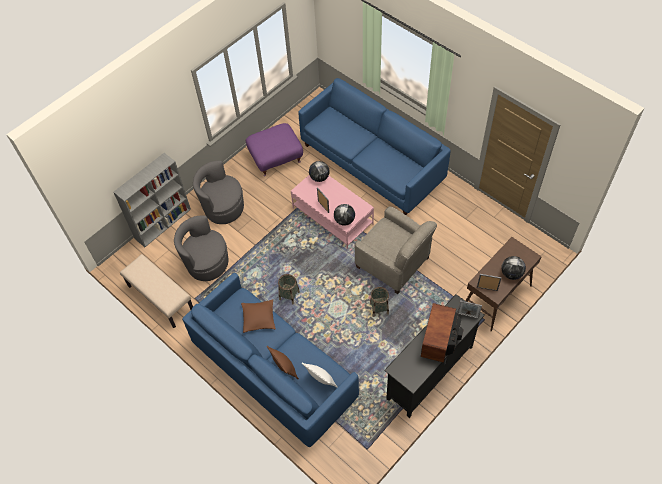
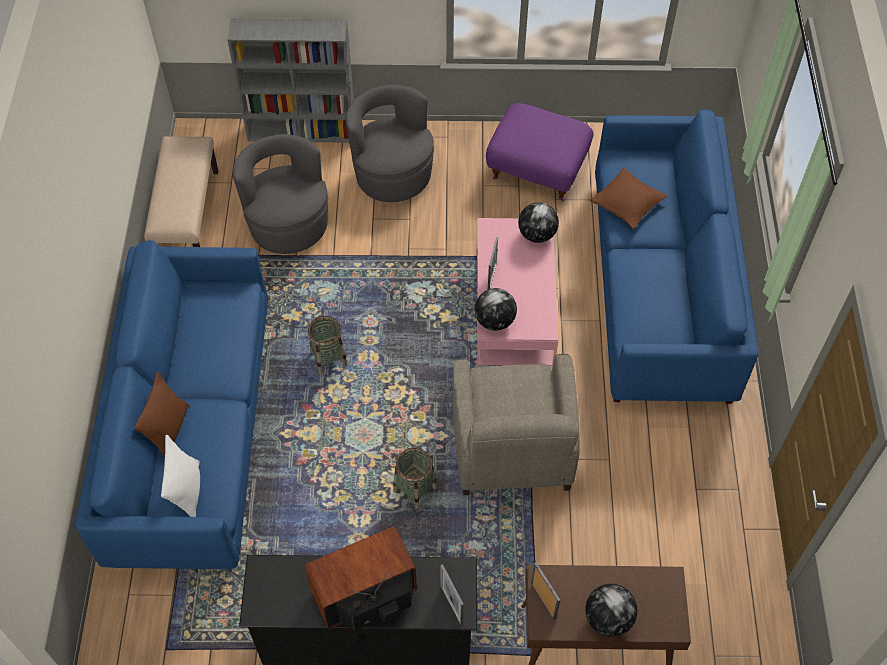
camera: 45 degrees right, 0 degrees up
(258, 318) = (223, 338): brown pillow -> brown pillow (627, 203)

